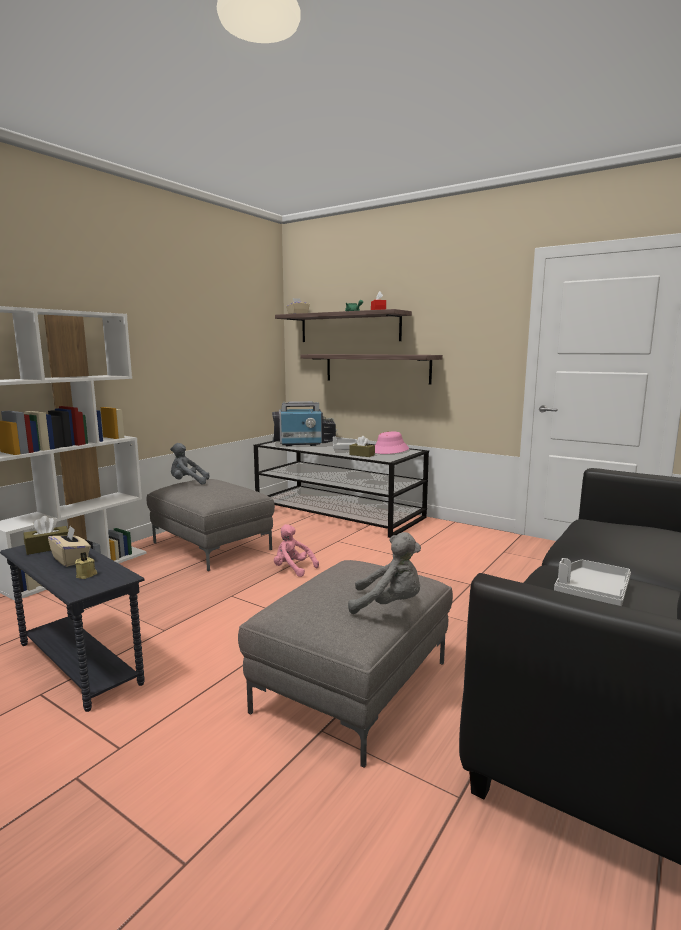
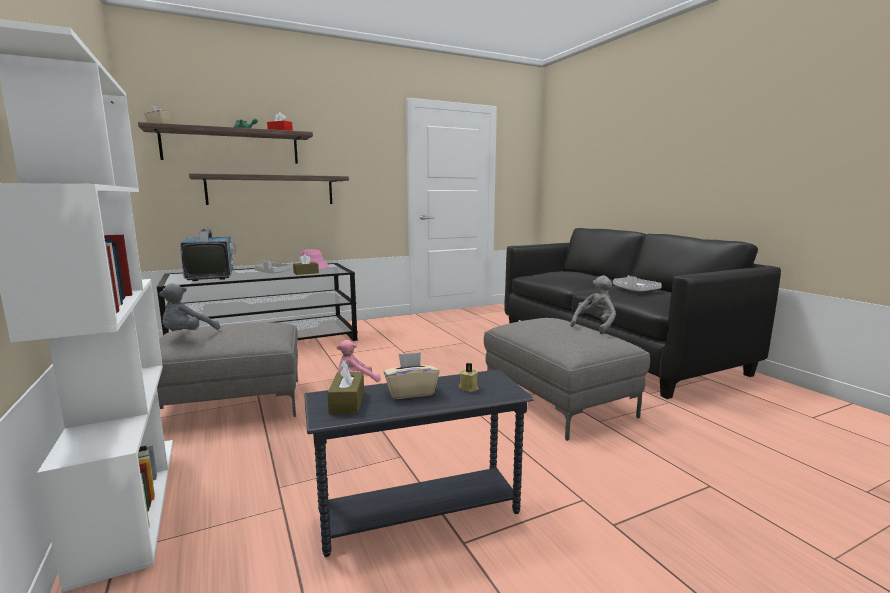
camera: 60 degrees left, 0 degrees up
(304, 443) = (211, 276): television -> television turned 45 degrees counterclockwise

